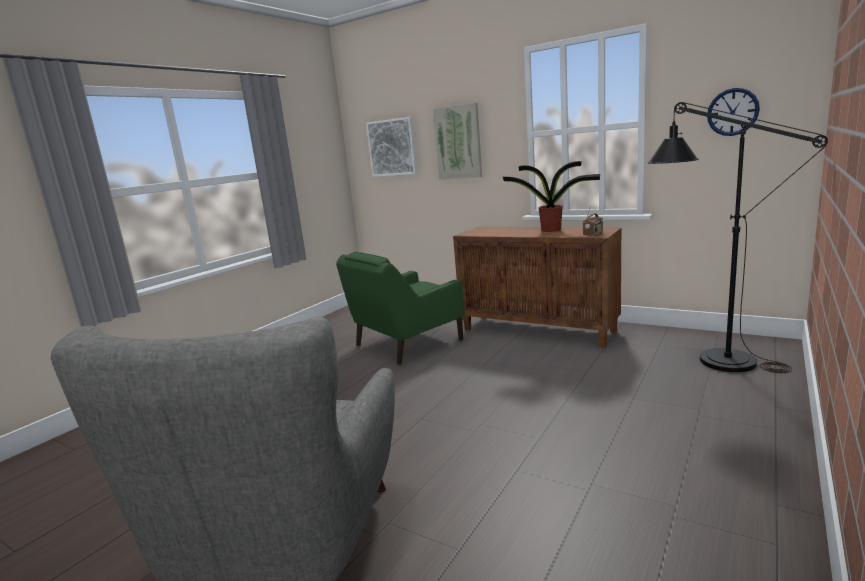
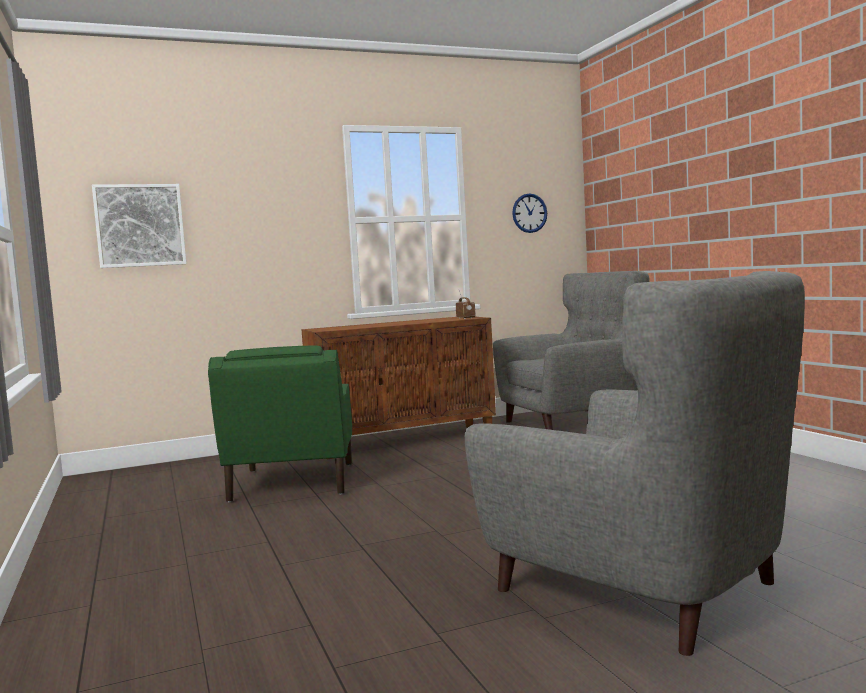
camera: 55 degrees left, 10 degrees down
(458, 142) = (255, 224): picture -> none
(552, 230) = (410, 321): potted plant -> none
(710, 359) = (575, 422): black floor lamp -> grey armchair

